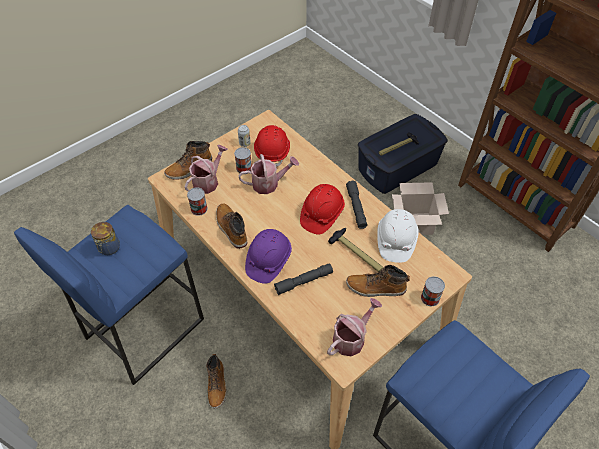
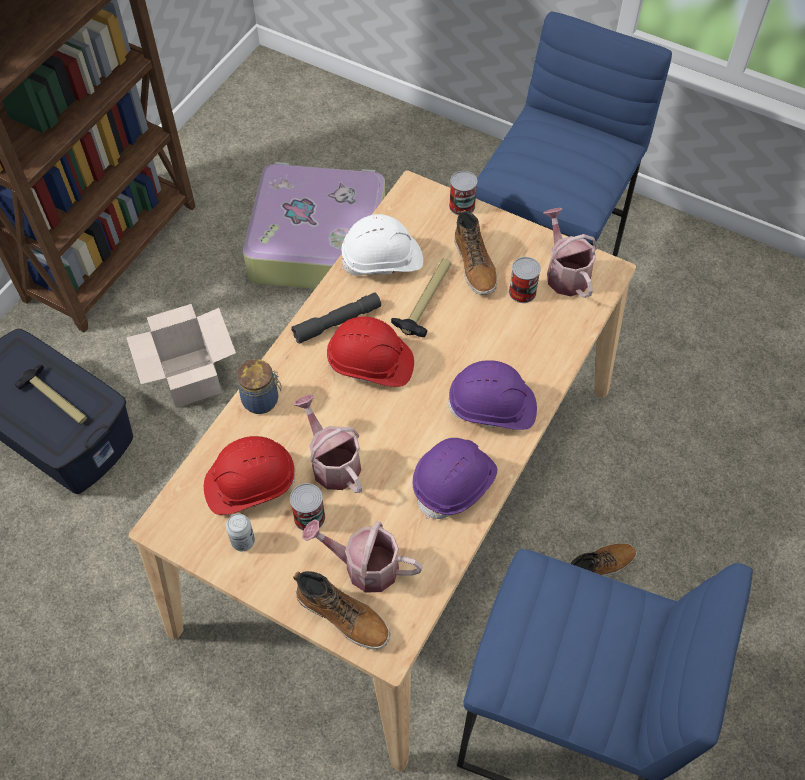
camera: 110 degrees left, 5 degrees up
(109, 248) = (588, 661): jar -> jar (262, 400)
(199, 209) = (434, 553): can -> can (522, 292)
(231, 228) = (455, 483): boot -> purple hard hat
(304, 281) = (506, 350): grey flashlight -> none
(351, 338) = (565, 273): watering can -> watering can turned 45 degrees clockwise
(507, 311) = (317, 241): none -> suitcase

